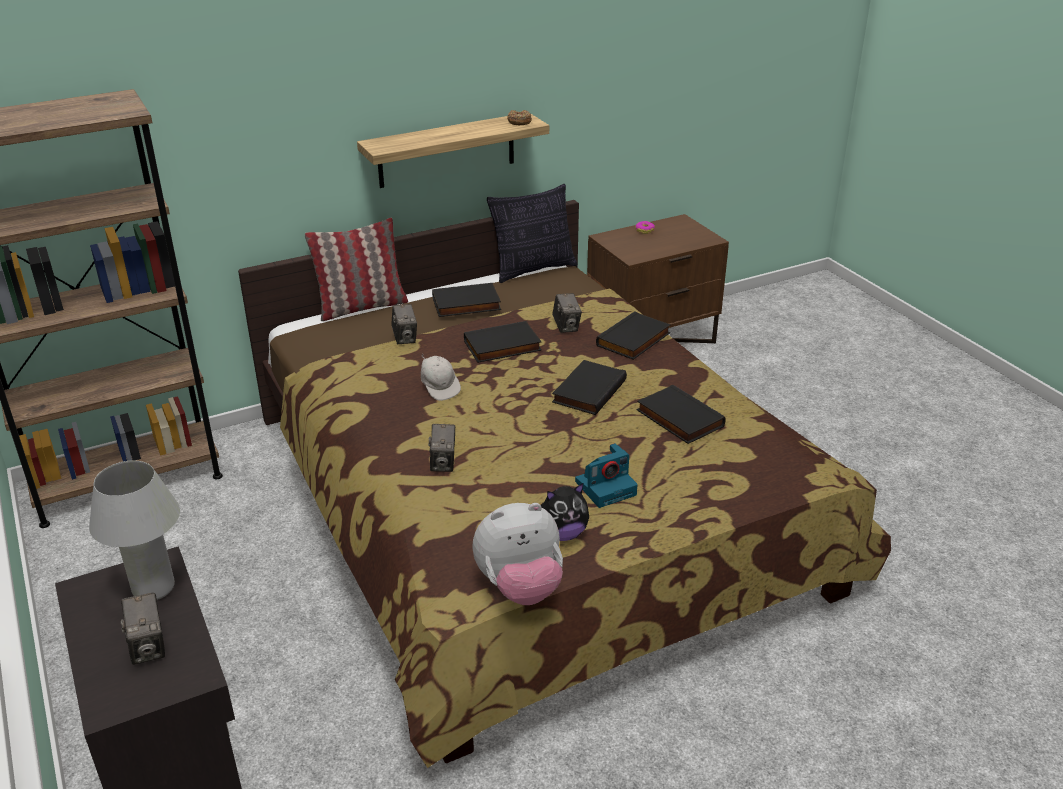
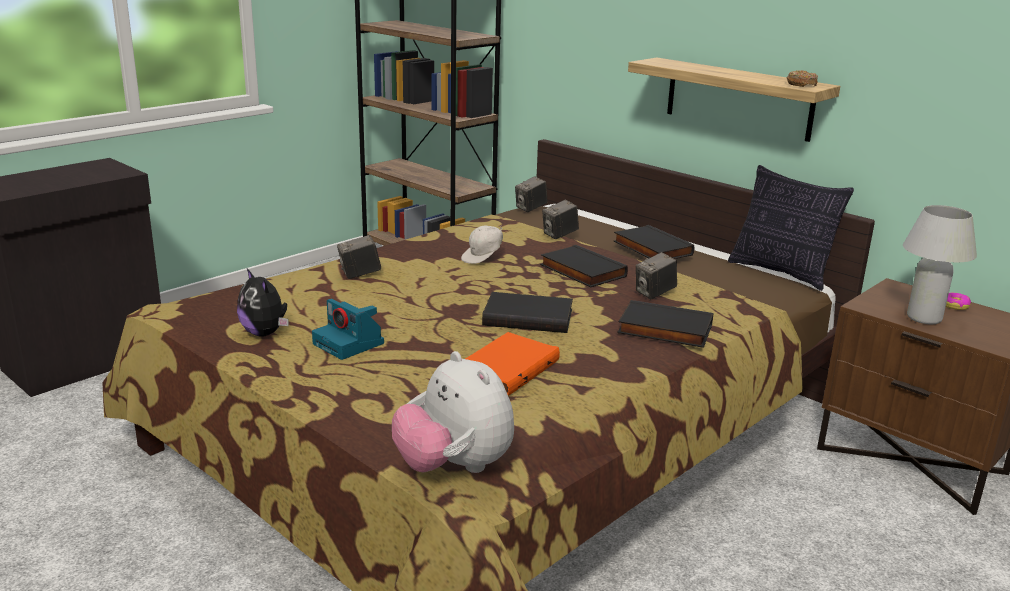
camera: 70 degrees right, 10 degrees down
(149, 647) = (38, 182): camera -> camera (530, 208)
(153, 588) = (100, 175): white table lamp -> white table lamp (924, 318)
(361, 307) = (611, 220): pillow -> none
(520, 587) = (183, 326): plush toy -> plush toy (454, 467)
(678, 419) = (506, 368): black book -> orange book

